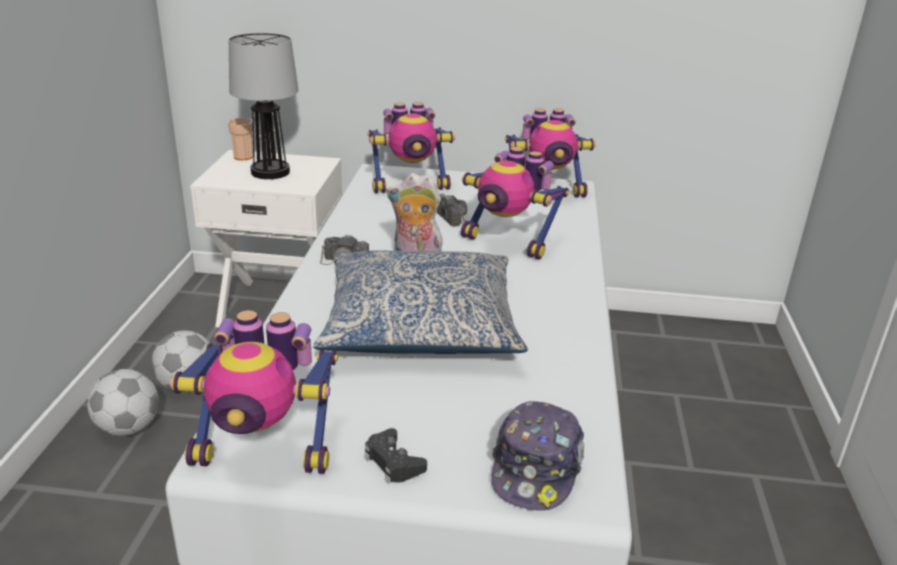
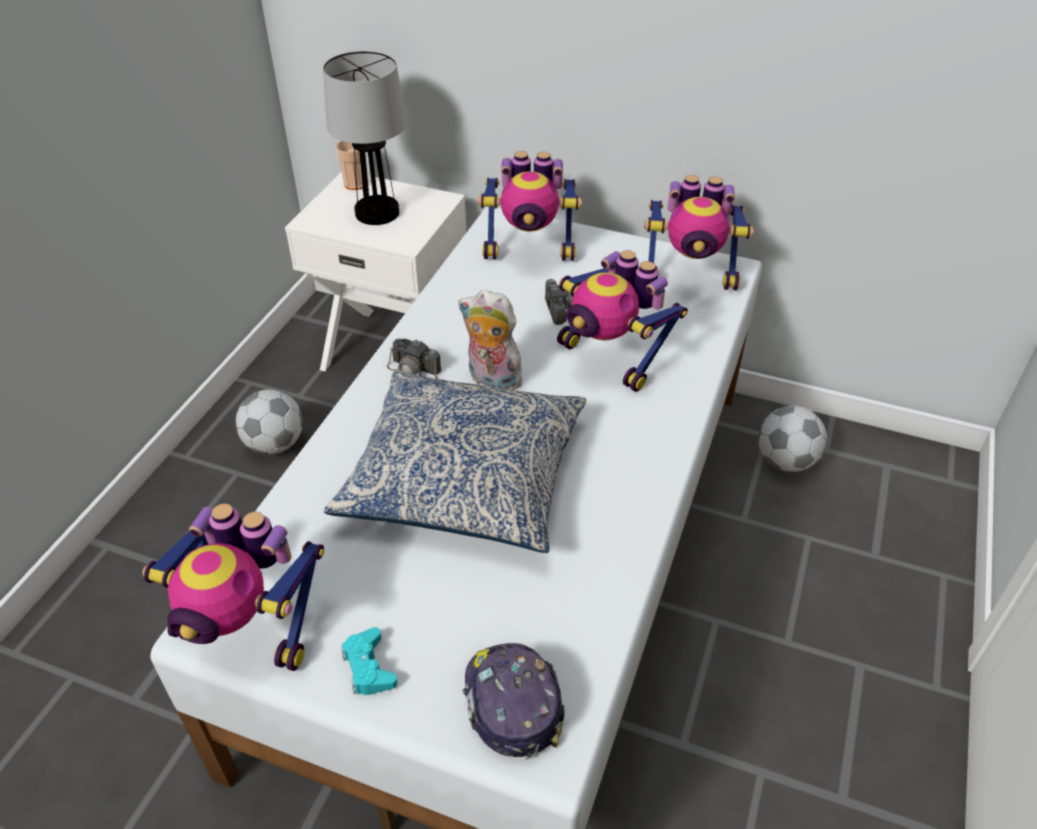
camera: 15 degrees right, 15 degrees up
(129, 428) = (207, 489): football -> football (786, 461)
(393, 462) = (368, 667): black game controller -> turquoise game controller
(536, 468) = (512, 703): cap -> cap turned 135 degrees clockwise

